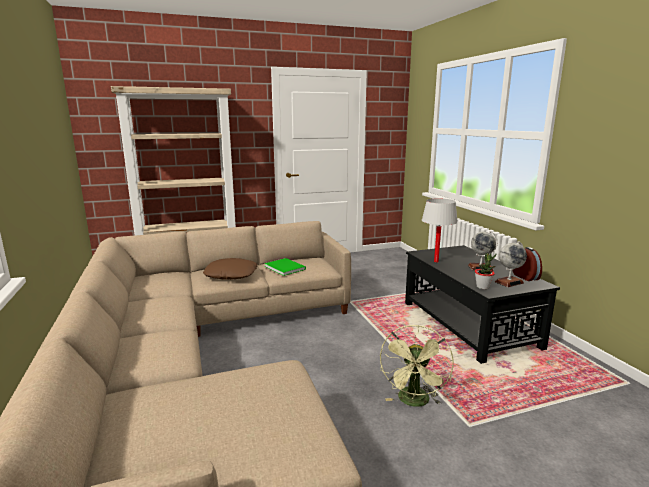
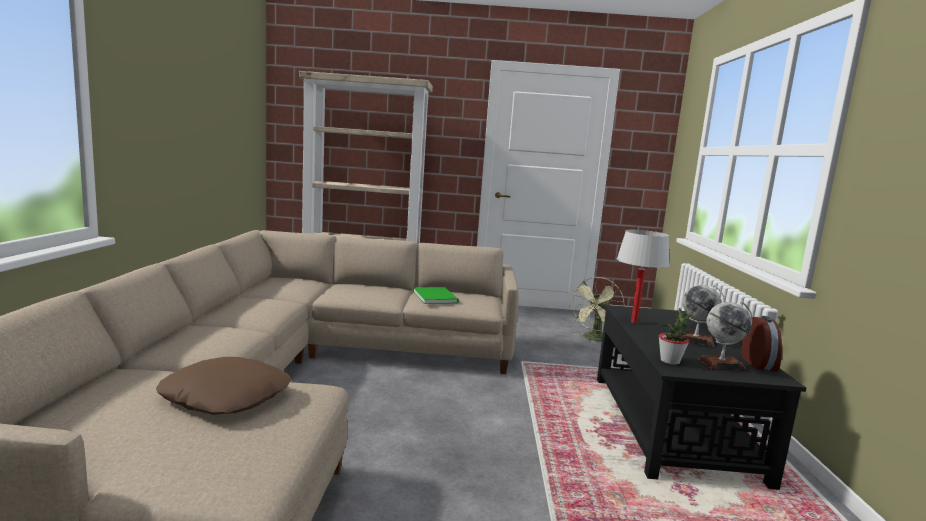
camera: 20 degrees right, 5 degrees down
(231, 274) = (367, 292): brown pillow -> brown pillow (227, 396)
(414, 402) = (504, 497): green fan -> green fan (594, 339)

